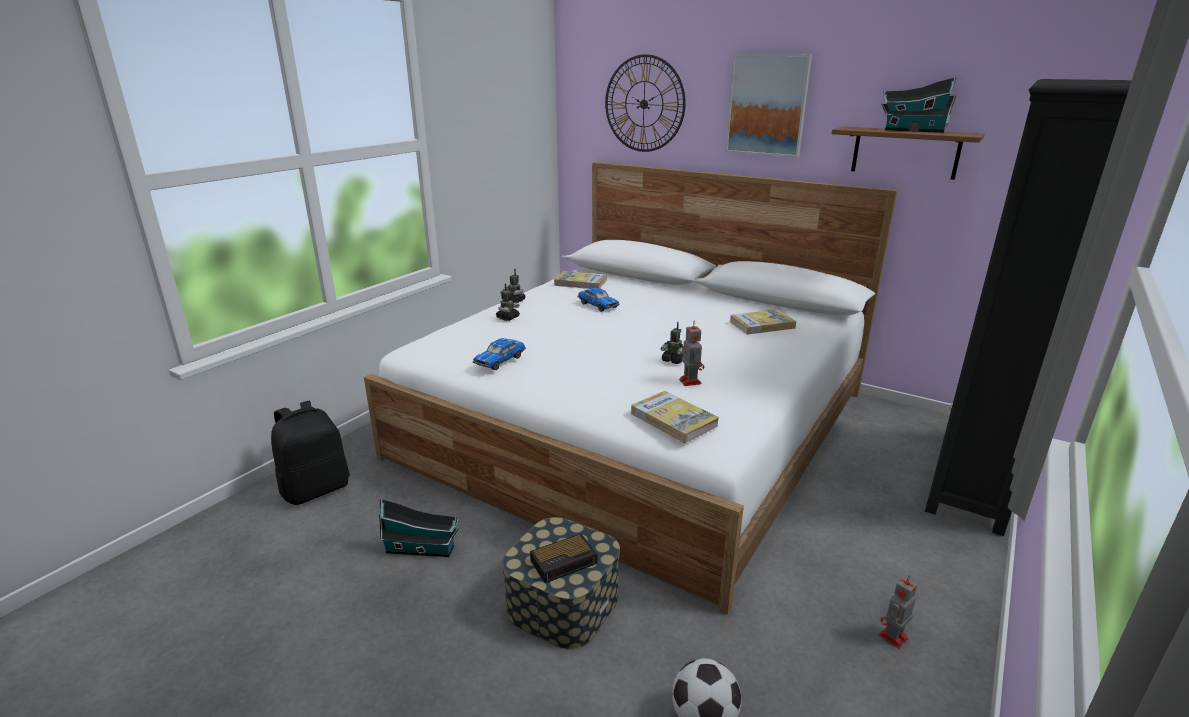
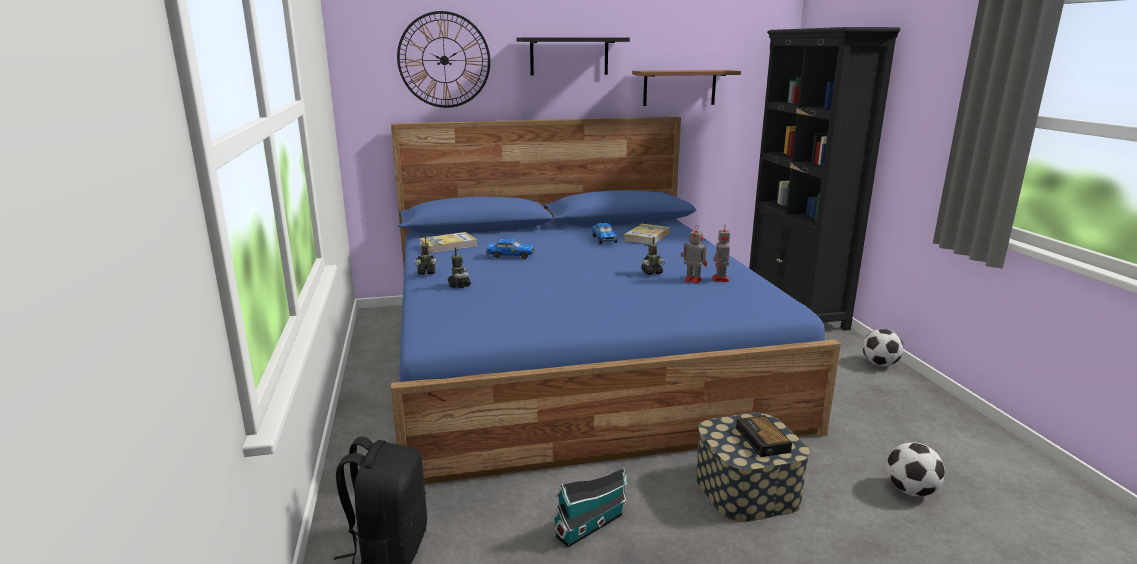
camera: 45 degrees left, 5 degrees down
(500, 360) = (544, 313): toy car -> toy car (604, 239)
(565, 561) = (763, 441): alarm clock -> alarm clock turned 150 degrees clockwise
(640, 423) = (575, 357): white bed -> blue bed
(673, 420) = (742, 302): book -> none
(767, 105) = (569, 56): picture -> black shelf
(892, 637) = (897, 400): toy robot -> toy robot (720, 279)
(911, 130) = (688, 70): toy house -> none
(959, 591) = (880, 364): none -> football

